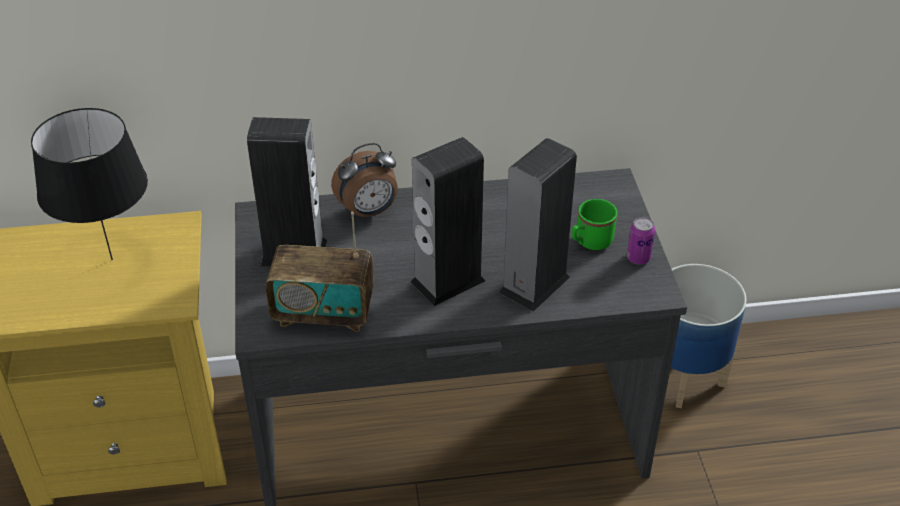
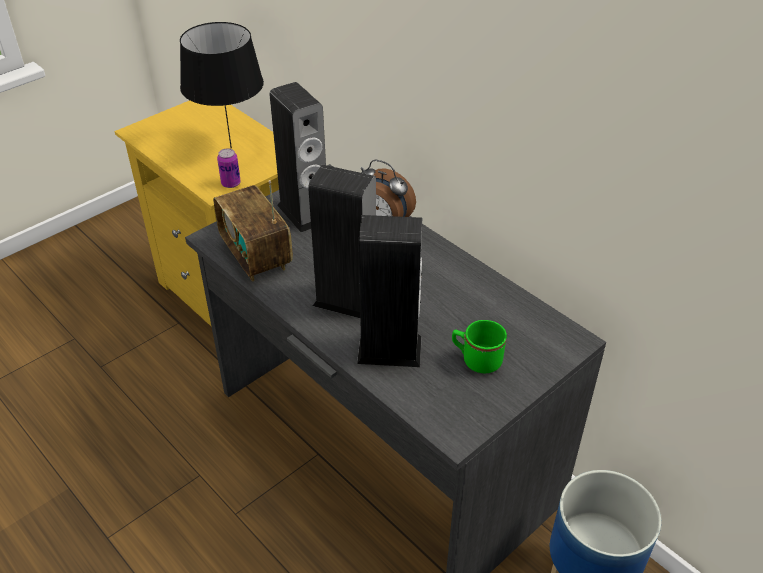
camera: 55 degrees right, 0 degrees up
(638, 258) = (488, 400): can -> can (231, 183)

